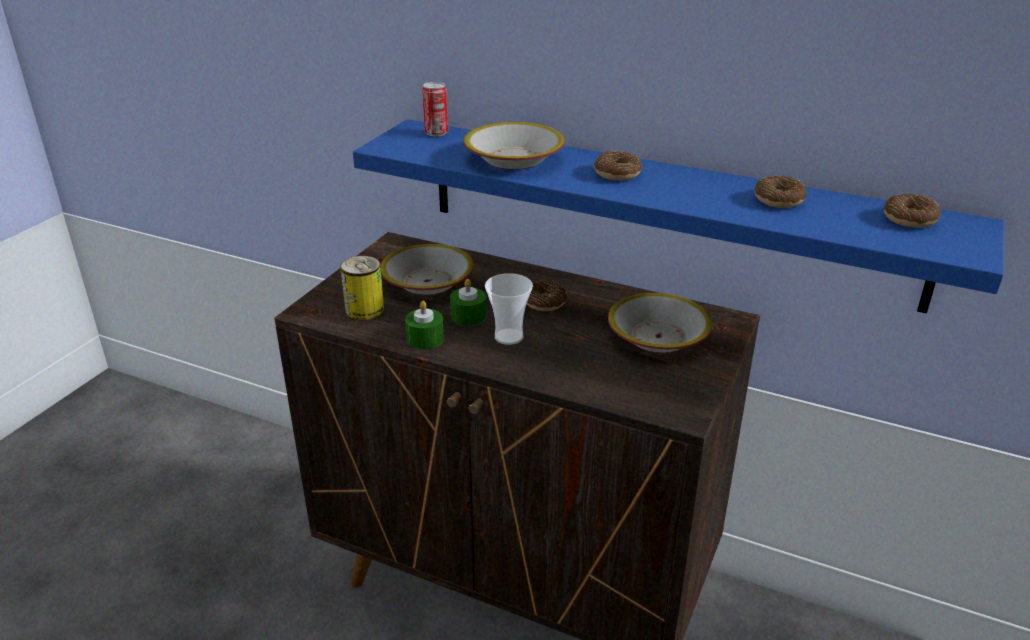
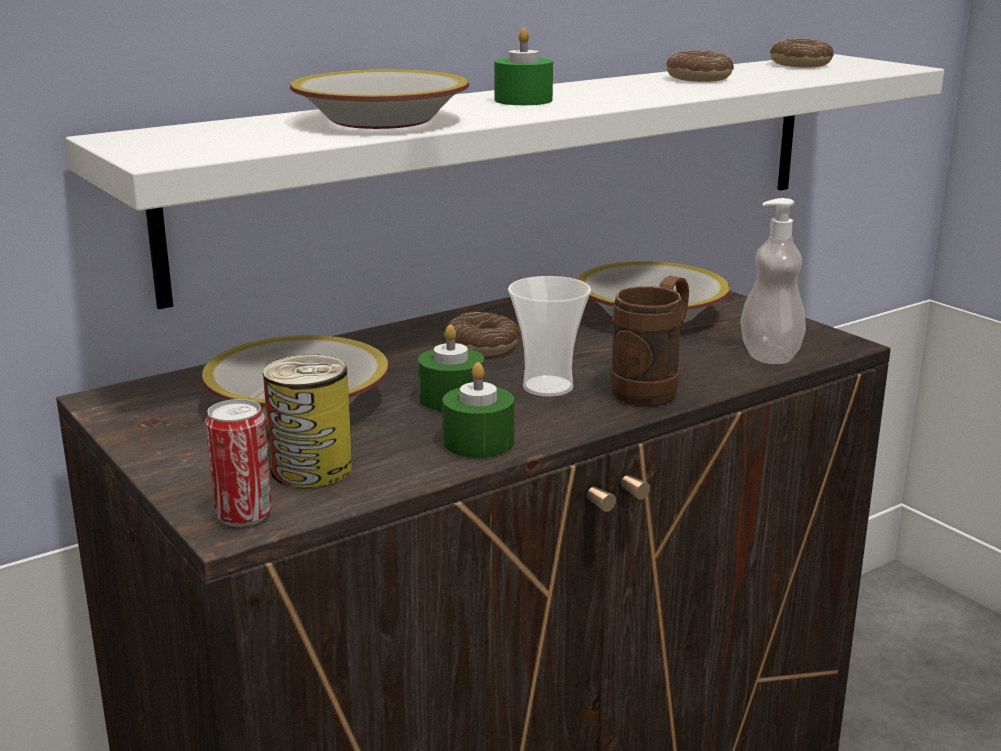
camera: 60 degrees left, 10 degrees down
(436, 133) = (179, 131): can -> can (243, 515)
(539, 368) = (653, 388): none -> brown mug
(617, 173) = (523, 100): donut -> green candle
(632, 394) = (770, 356): none -> soap dispenser
(664, 210) = (523, 164): blue shelf -> white shelf

